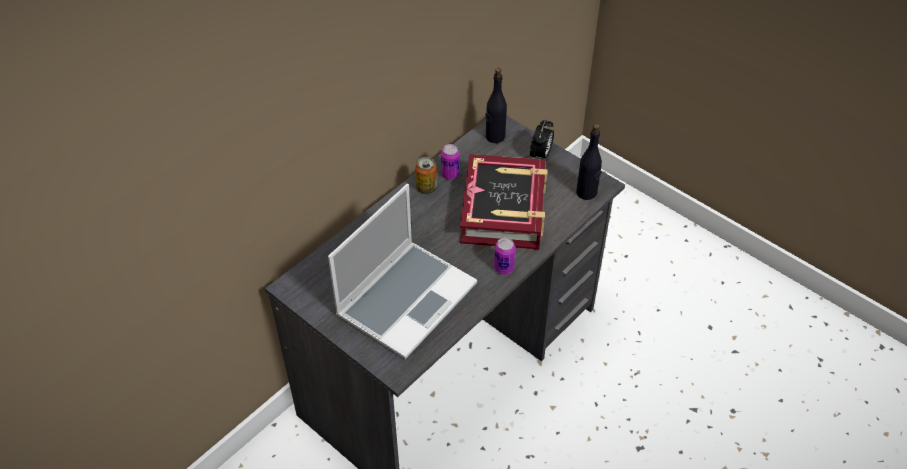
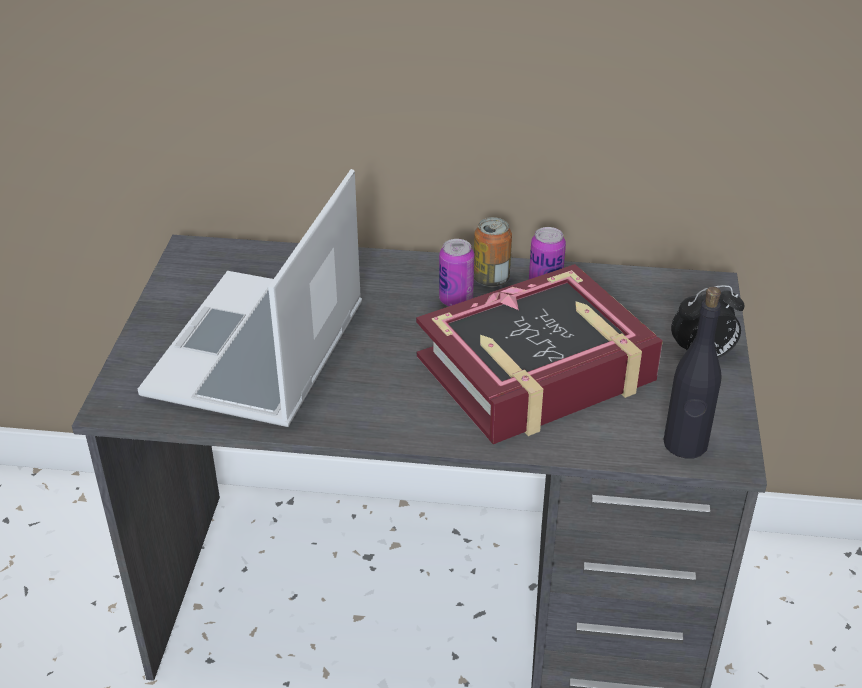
camera: 55 degrees right, 10 degrees down
(406, 298) = (259, 354): laptop -> laptop turned 105 degrees clockwise
(495, 136) = (677, 294): black bottle -> none
(503, 268) = (413, 423): can -> can (456, 300)

